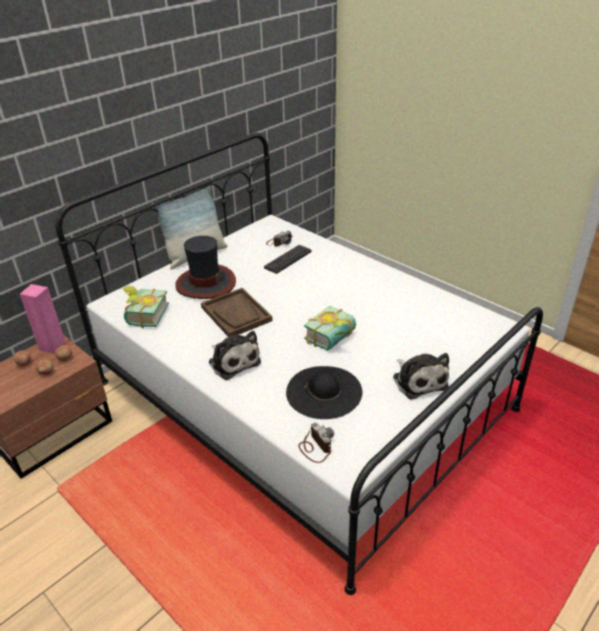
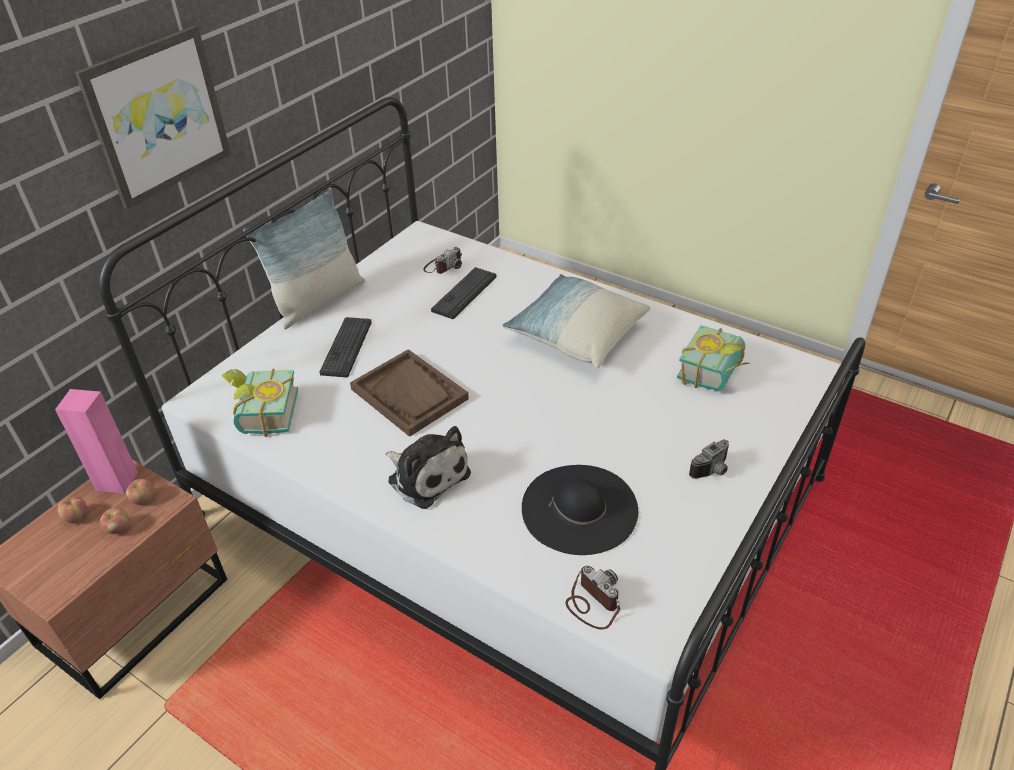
camera: 10 degrees left, 5 degrees up
(103, 127) = (157, 116): none -> picture
(205, 283) = (346, 347): hat -> keyboard
(334, 339) = (570, 419): book -> book (716, 373)
(353, 290) = (576, 334): none -> pillow
(418, 380) = (713, 471): plush toy -> camera

